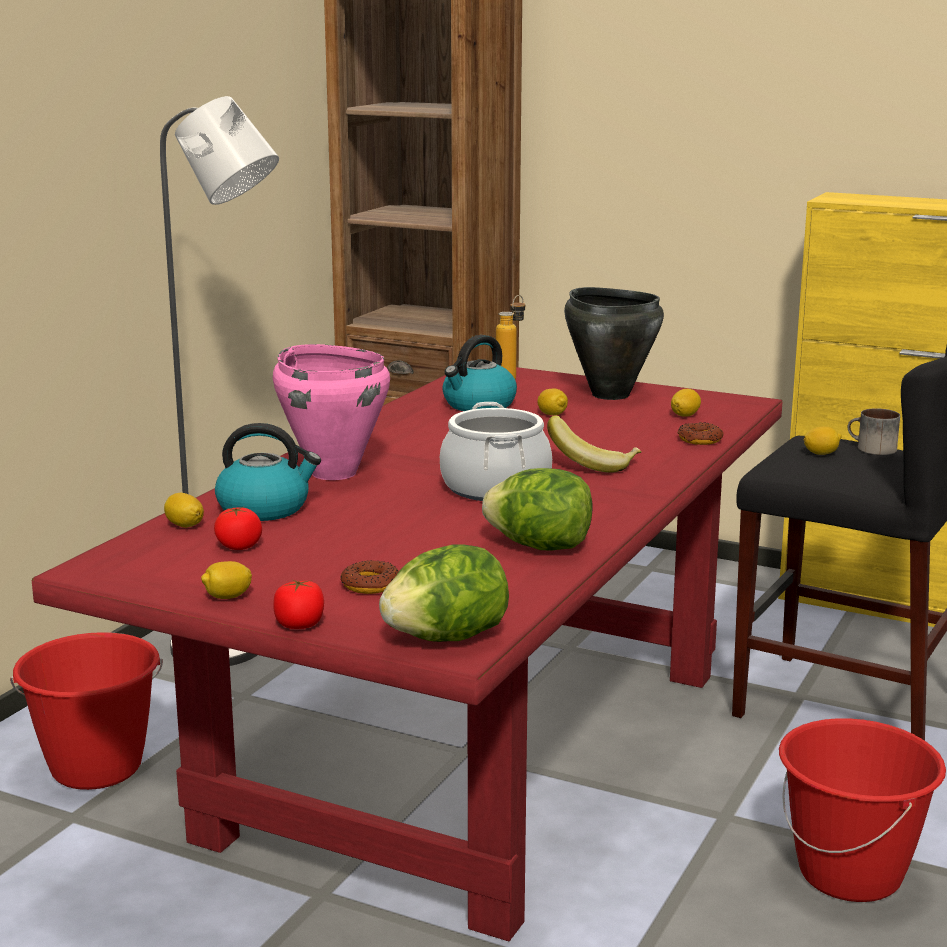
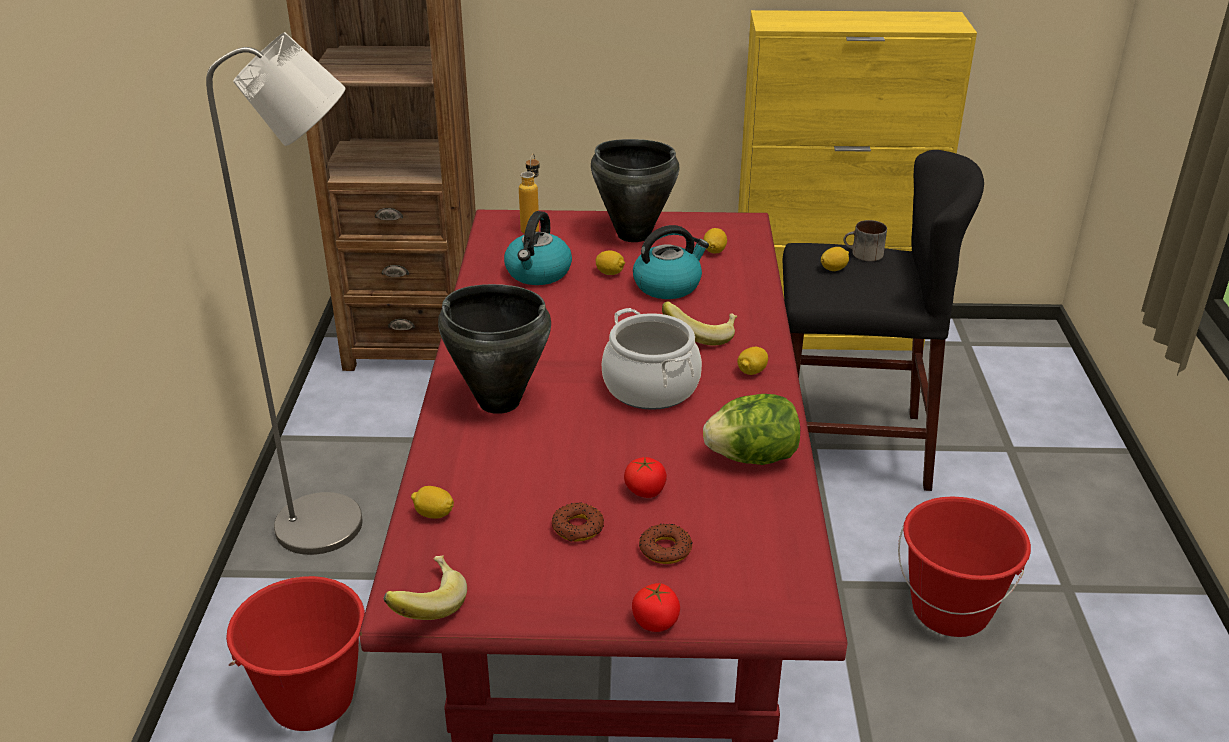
camera: 25 degrees left, 15 degrees up
(107, 573) = (426, 605): none -> banana
(227, 597) = (563, 604): lemon -> lemon (751, 372)
(239, 546) = (509, 530): tomato -> tomato (645, 490)
(265, 508) = (484, 469): kettle -> kettle (668, 285)
(334, 473) = (498, 401): pink cooking pot -> black cooking pot
(447, 638) = (784, 600): lettuce -> none
(700, 440) = (752, 282): donut -> donut (578, 527)

